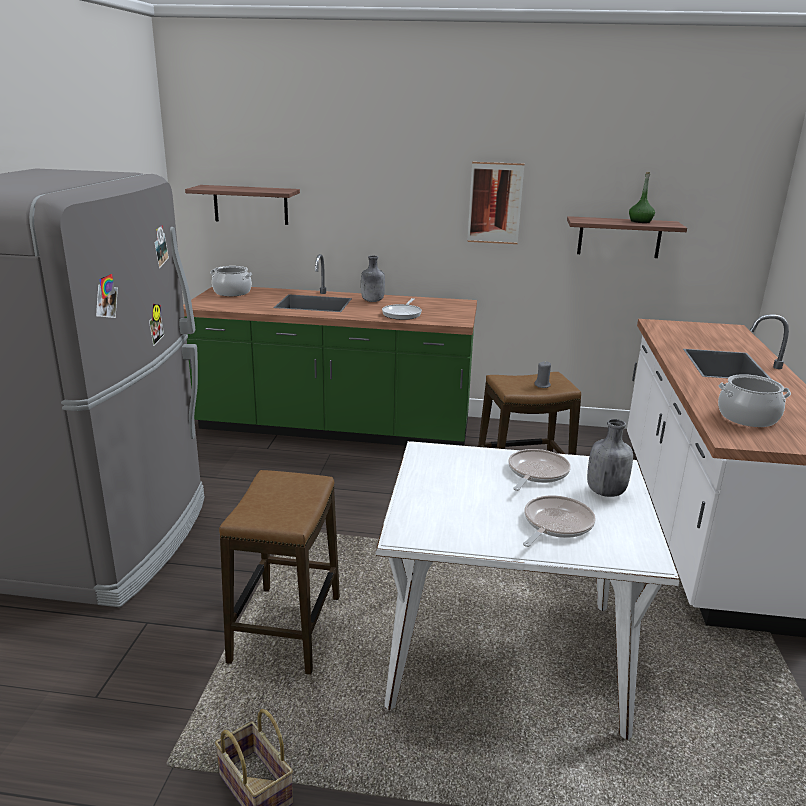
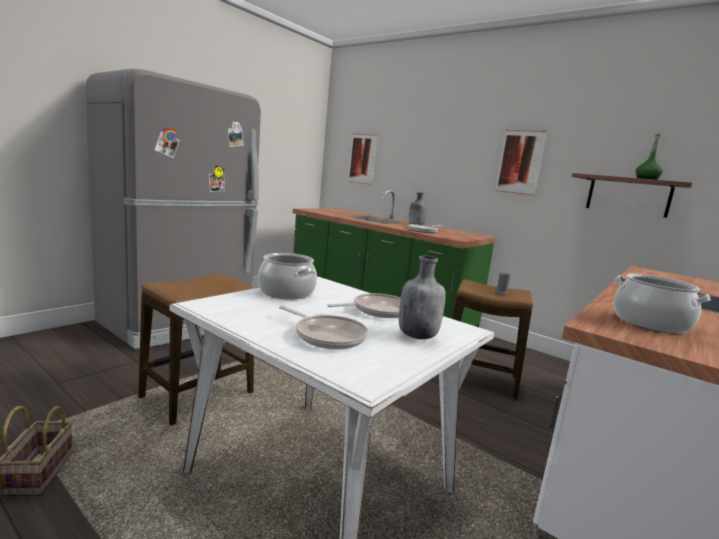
camera: 30 degrees right, 10 degrees down
(232, 292) = (337, 210): cooking pot -> cooking pot (286, 292)
(250, 205) = (362, 159): shelf -> picture
(555, 524) = (327, 336): frying pan -> frying pan turned 60 degrees clockwise

